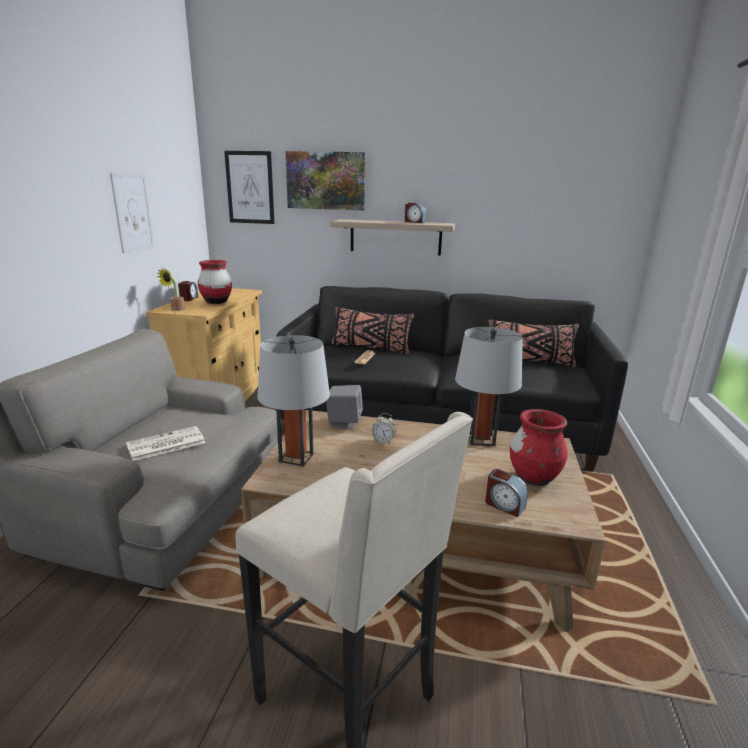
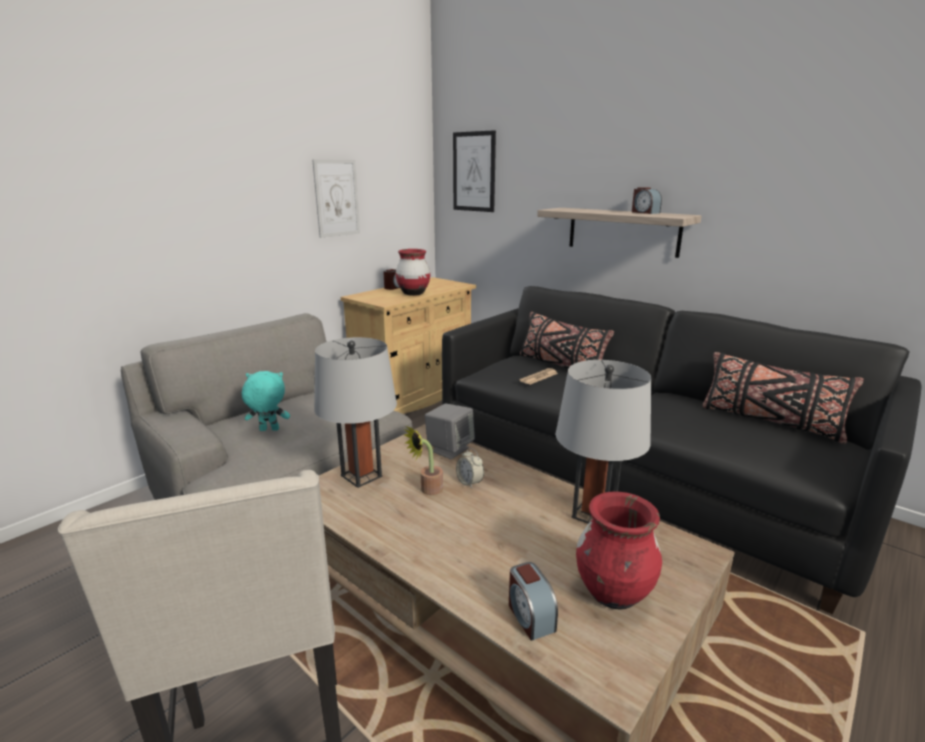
camera: 30 degrees right, 0 degrees up
(165, 444) = (268, 430): newspaper -> turquoise plush toy
(175, 309) = (367, 297): potted plant -> potted plant (427, 490)
(326, 181) = (548, 162): picture -> none

